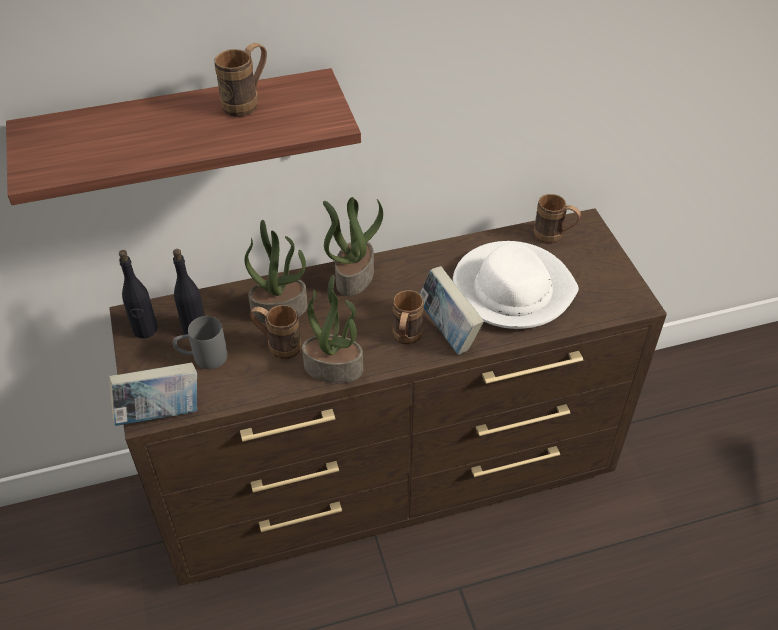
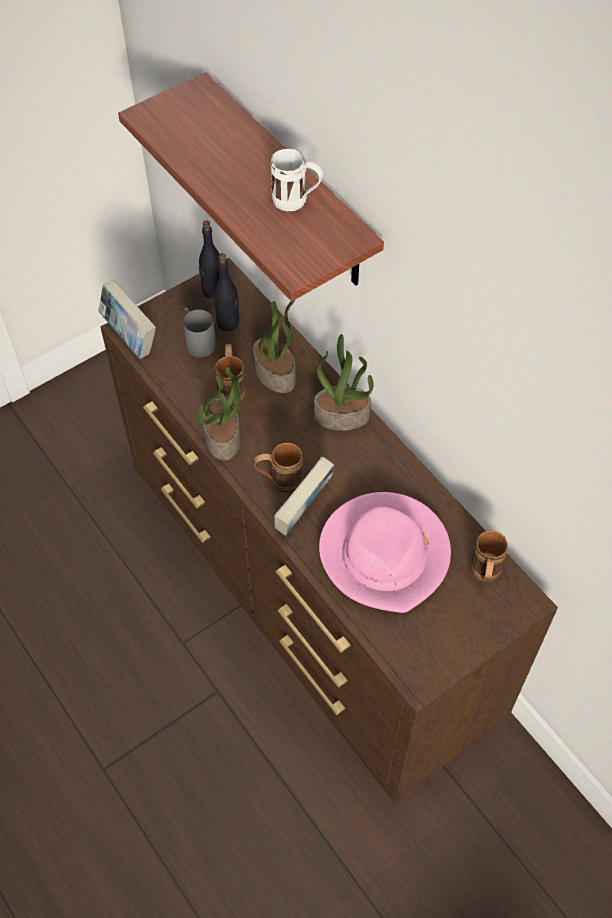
camera: 70 degrees right, 10 degrees up
(247, 103) = (297, 202): brown mug -> white mug
(512, 289) = (385, 553): white hat -> pink hat

